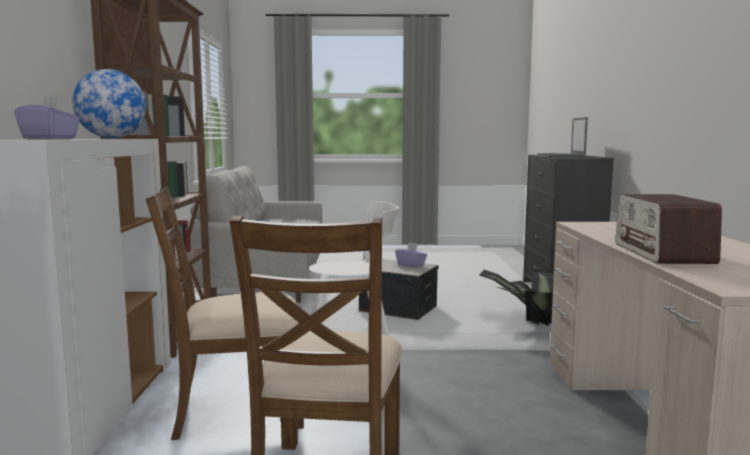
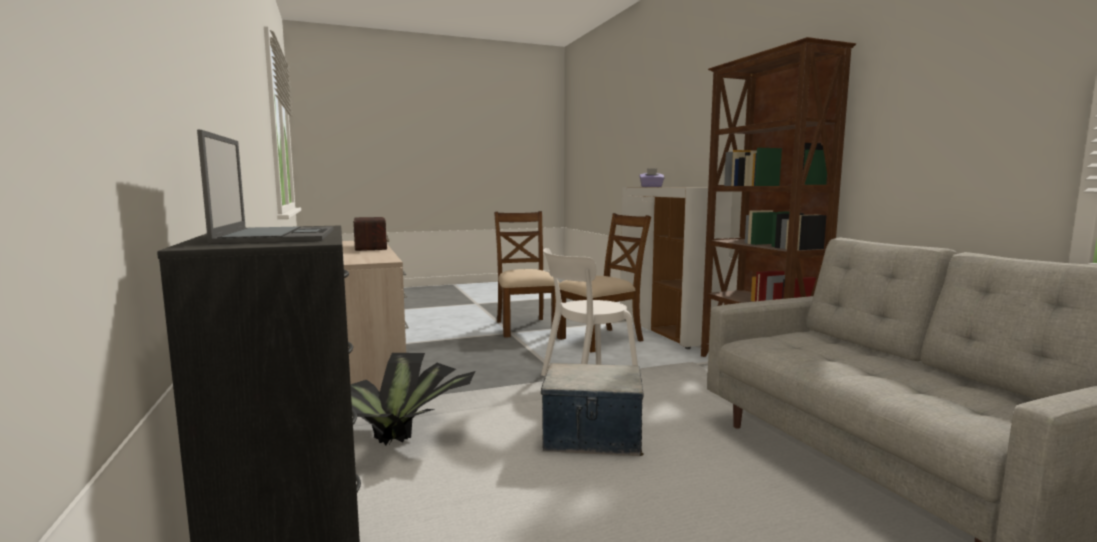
camera: 160 degrees right, 0 degrees up
(112, 138) = (693, 187): globe -> none
(411, 265) = (579, 381): purple tissue box -> none

